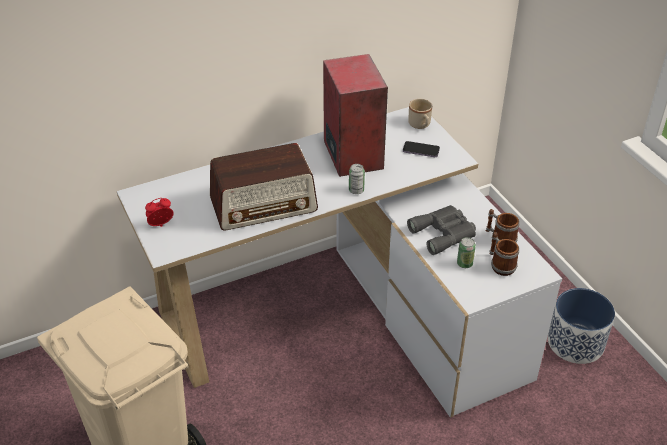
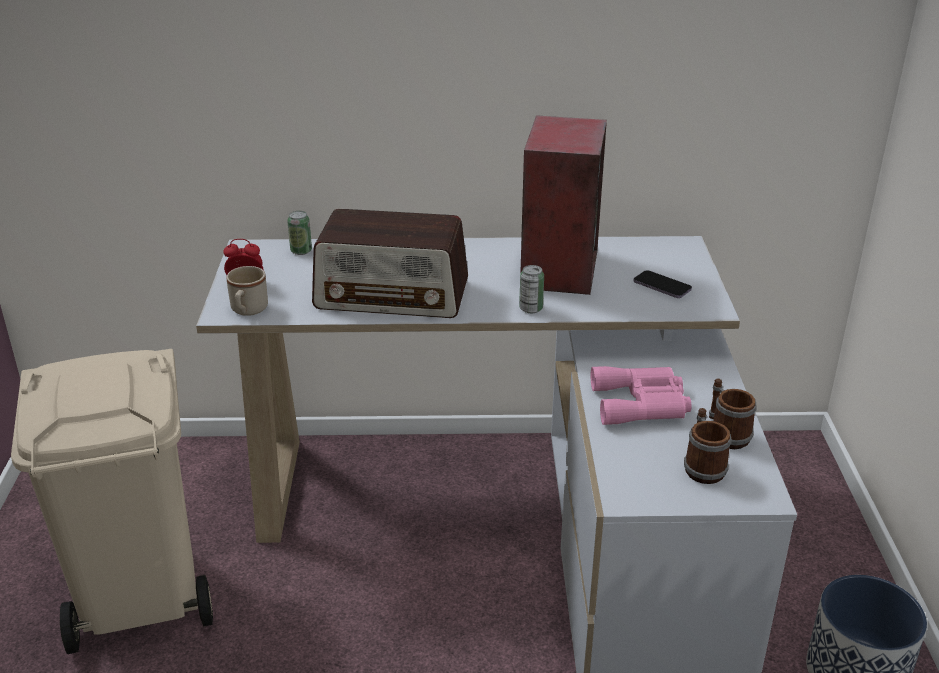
camera: 25 degrees right, 10 degrees down
(420, 125) = (683, 259): beige mug -> beige mug (248, 311)
(444, 233) = (642, 403): grey binoculars -> pink binoculars
(464, 264) = (645, 449): can -> can (301, 251)

